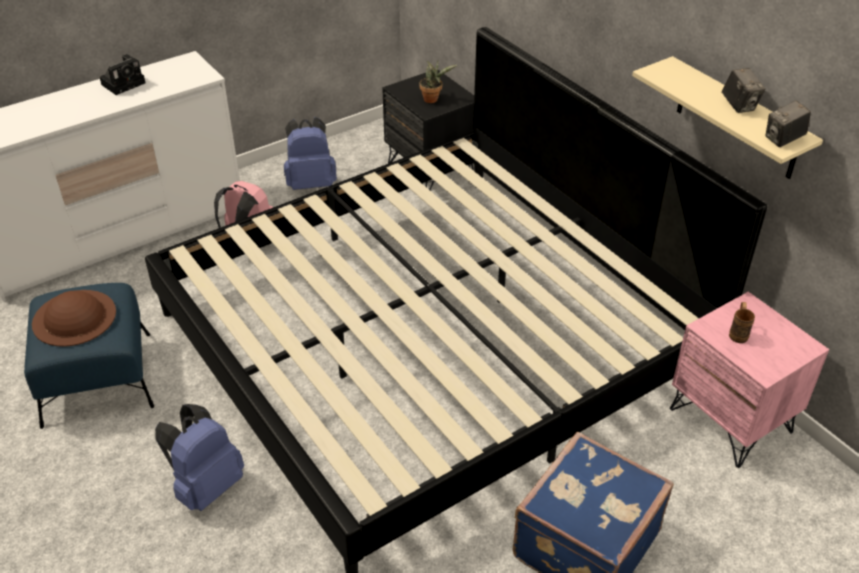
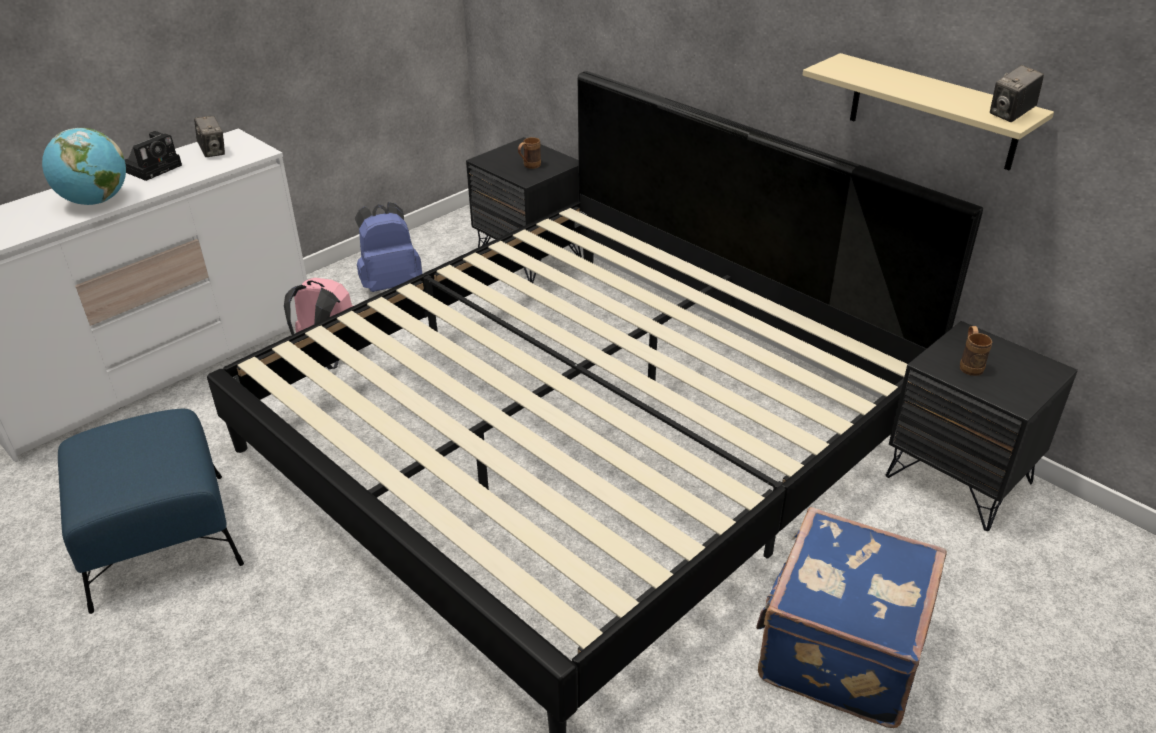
camera: 10 degrees left, 5 degrees down
(74, 317) = (125, 456): brown hat -> none
(76, 111) = (96, 201): none -> globe
(206, 486) = (335, 654): blue backpack -> none
(433, 99) = (529, 166): potted plant -> brown mug
(731, 420) = (959, 479): pink nightstand -> black nightstand
(739, 106) = (942, 89): camera -> camera (213, 152)

